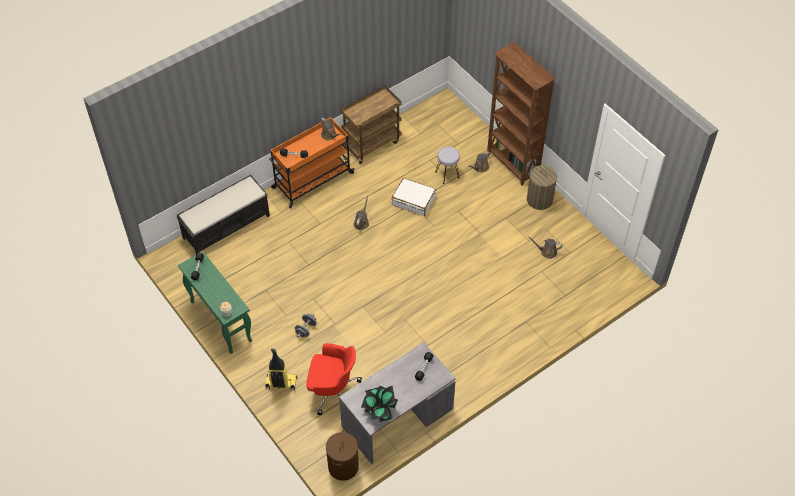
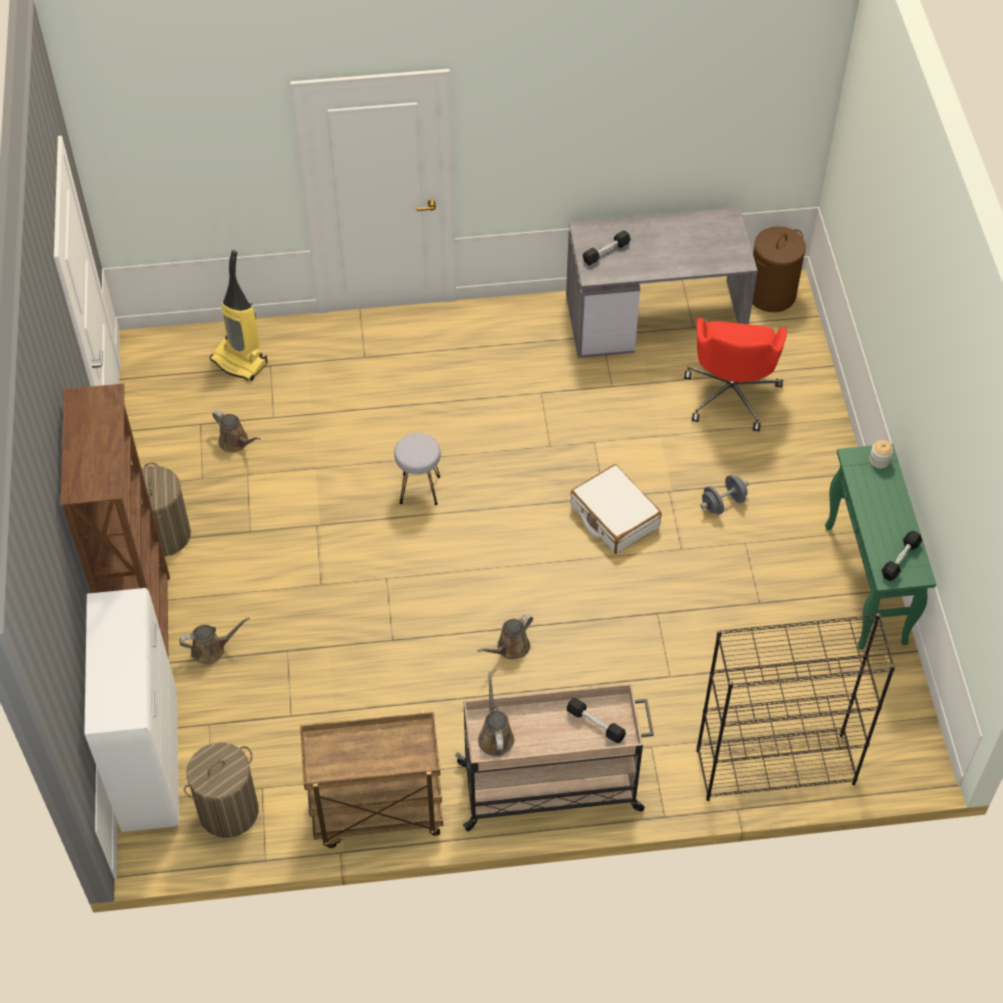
camera: 150 degrees left, 0 degrees up
(227, 226) = (774, 768): black bench -> black bookcase
(280, 383) = (808, 440): vacuum cleaner -> vacuum cleaner (240, 361)
(312, 181) = (552, 787): orange cart -> beige cart
(333, 391) = (731, 393): red office chair -> red office chair turned 120 degrees counterclockwise
(379, 410) = (708, 230): potted plant -> none
(413, 200) = (385, 644): white suitcase -> white suitcase (614, 517)
(426, 121) = (229, 811): none -> laundry basket
(447, 174) = (282, 666): grey stool -> grey stool (419, 489)
(468, 123) = (150, 761): none -> white cabinet

